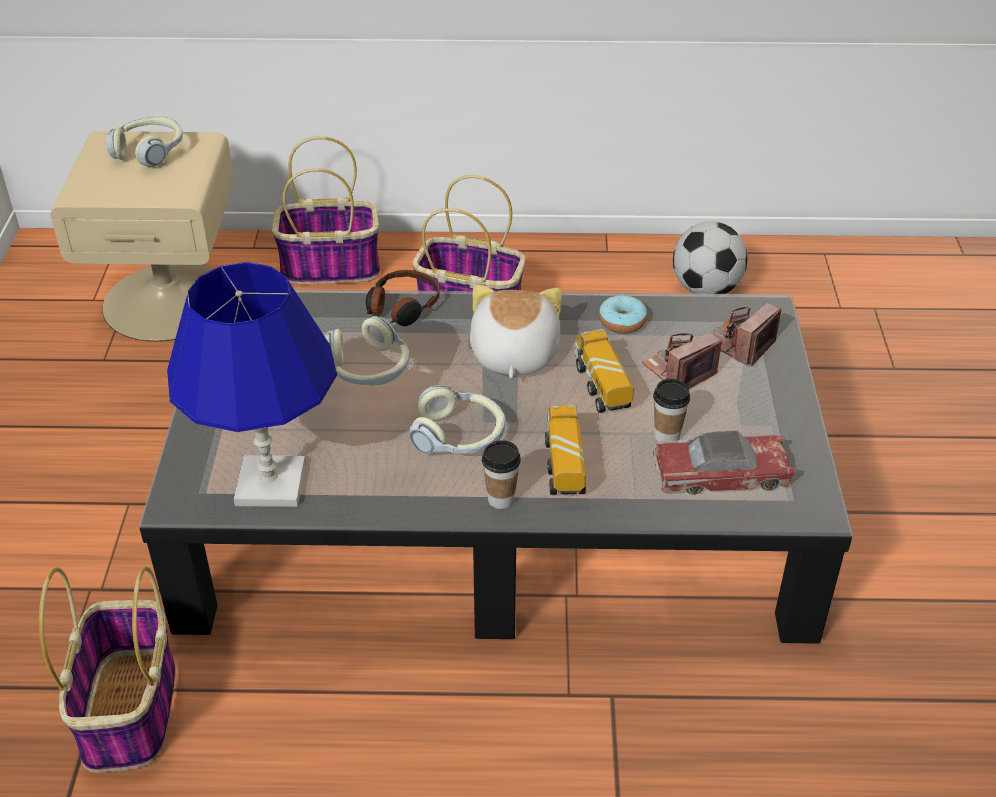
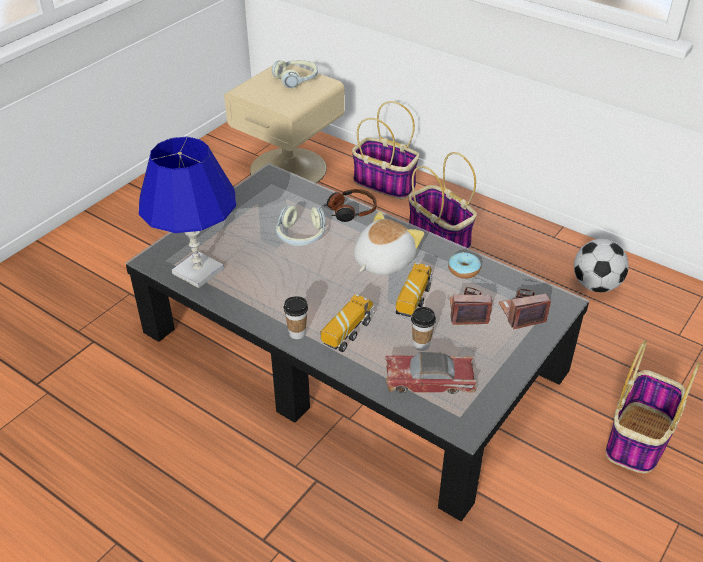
camera: 35 degrees right, 0 degrees up
(130, 712) = (95, 358): basket -> basket (638, 439)
(459, 436) = (310, 291): headphones -> none
(721, 475) = (429, 380): toy car -> toy car turned 150 degrees clockwise

